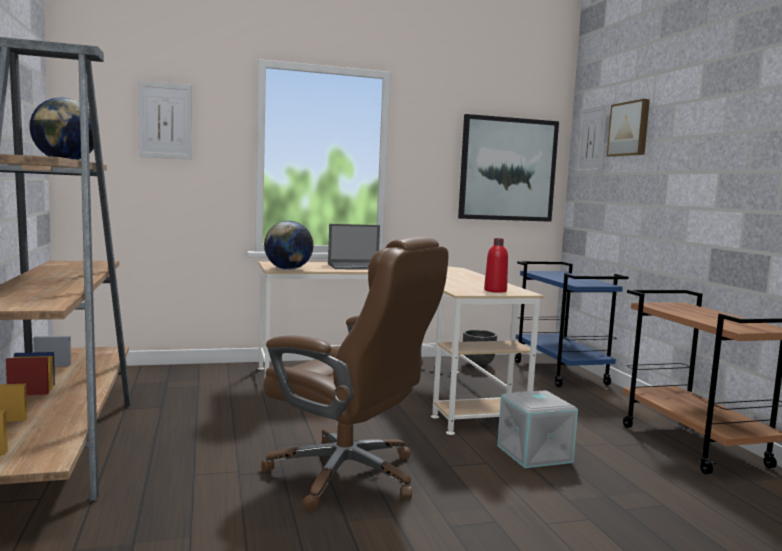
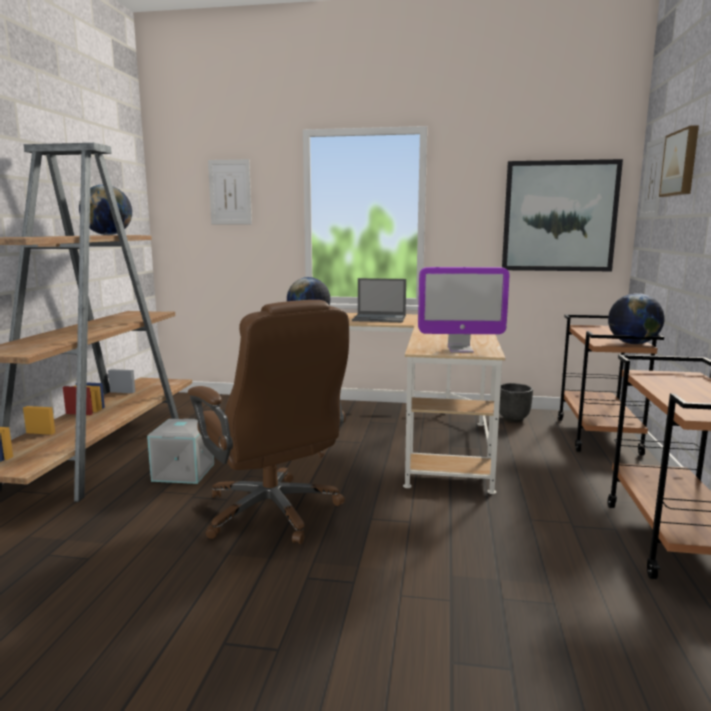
camera: 25 degrees right, 5 degrees up
(495, 291) = (460, 350): red bottle -> monitor
(535, 454) = (470, 521): grey storage box -> grey storage box (184, 472)
(561, 373) = (598, 436): blue cart -> brown cart
(599, 284) = (632, 343): none -> globe

